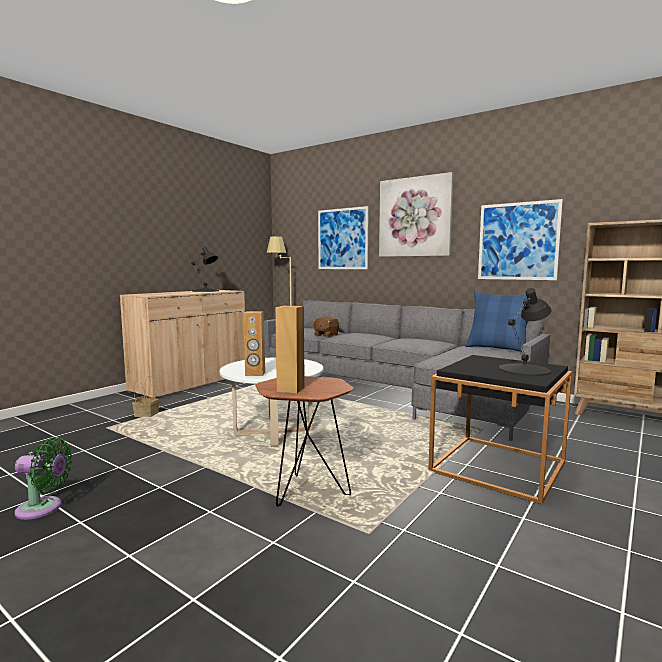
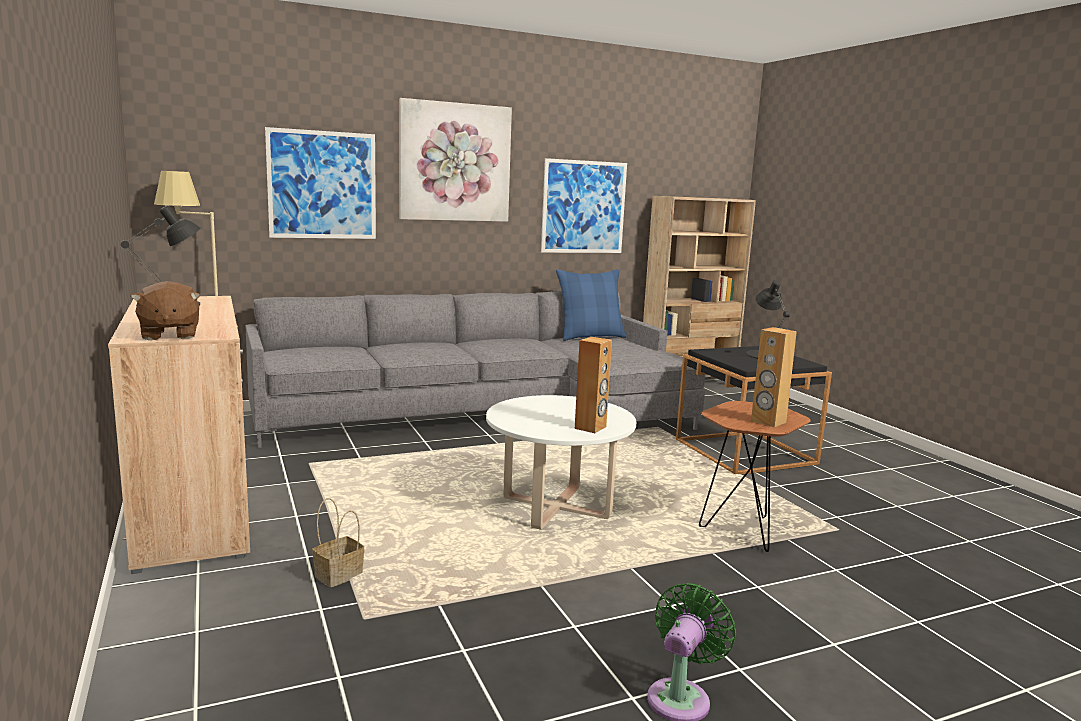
camera: 60 degrees left, 5 degrees up
(325, 335) = (370, 356): brown plush toy -> brown plush toy (169, 335)

